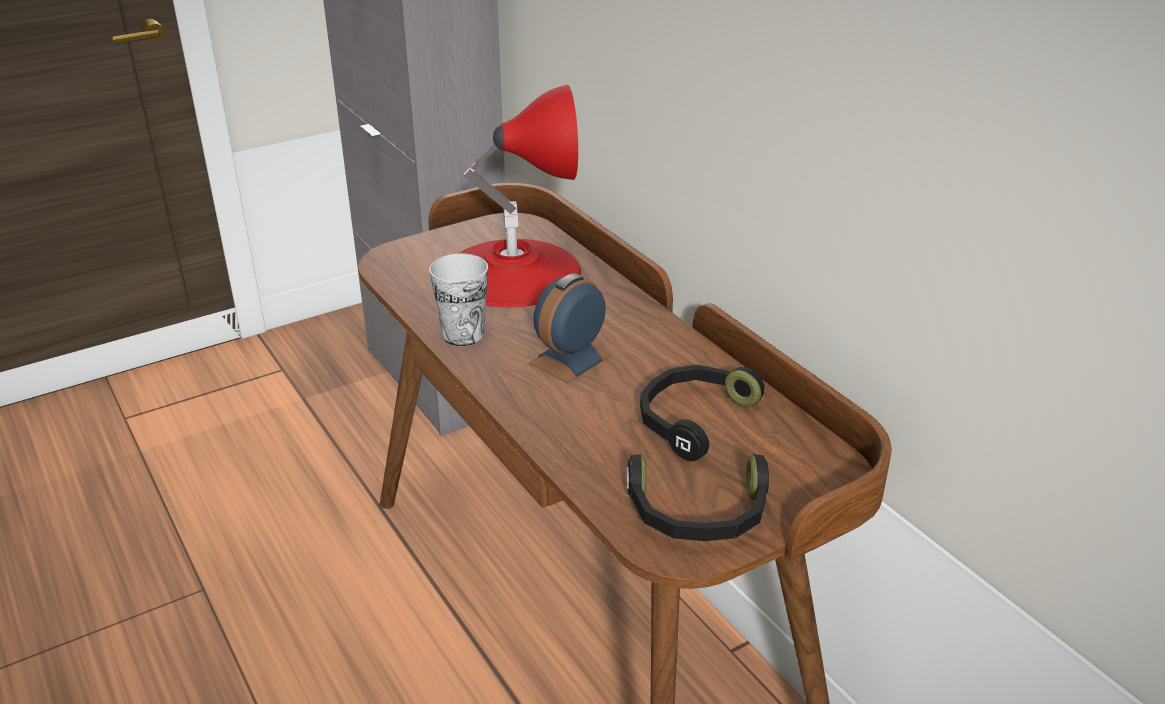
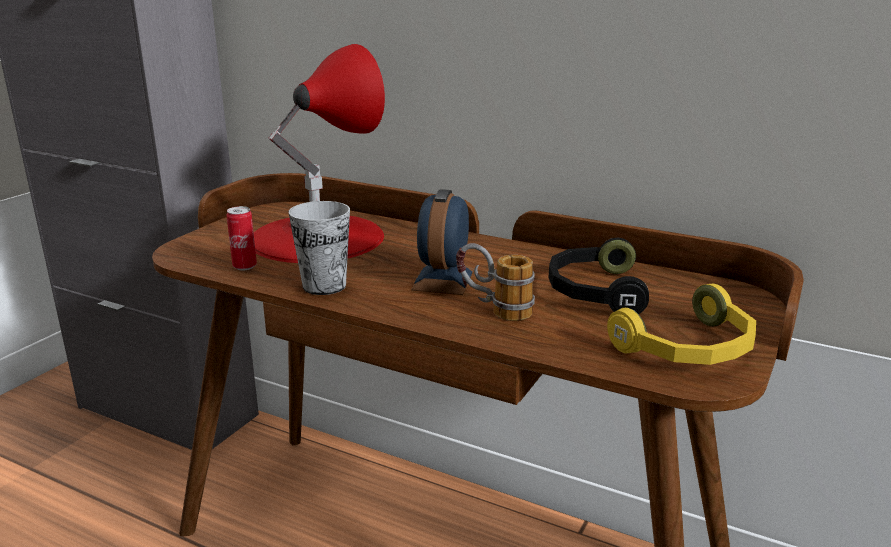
camera: 30 degrees left, 10 degrees down
(421, 292) = (244, 267): none -> can
(575, 410) = (494, 310): none -> mug
(698, 515) = (690, 349): black headphones -> yellow headphones

